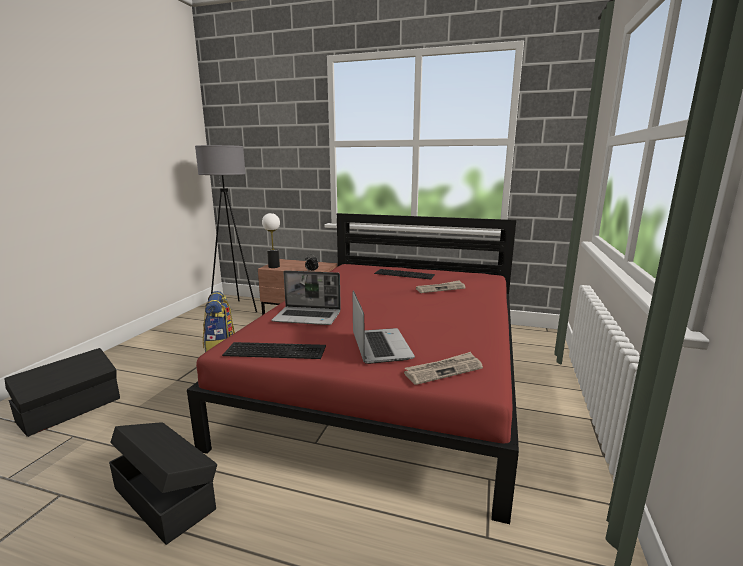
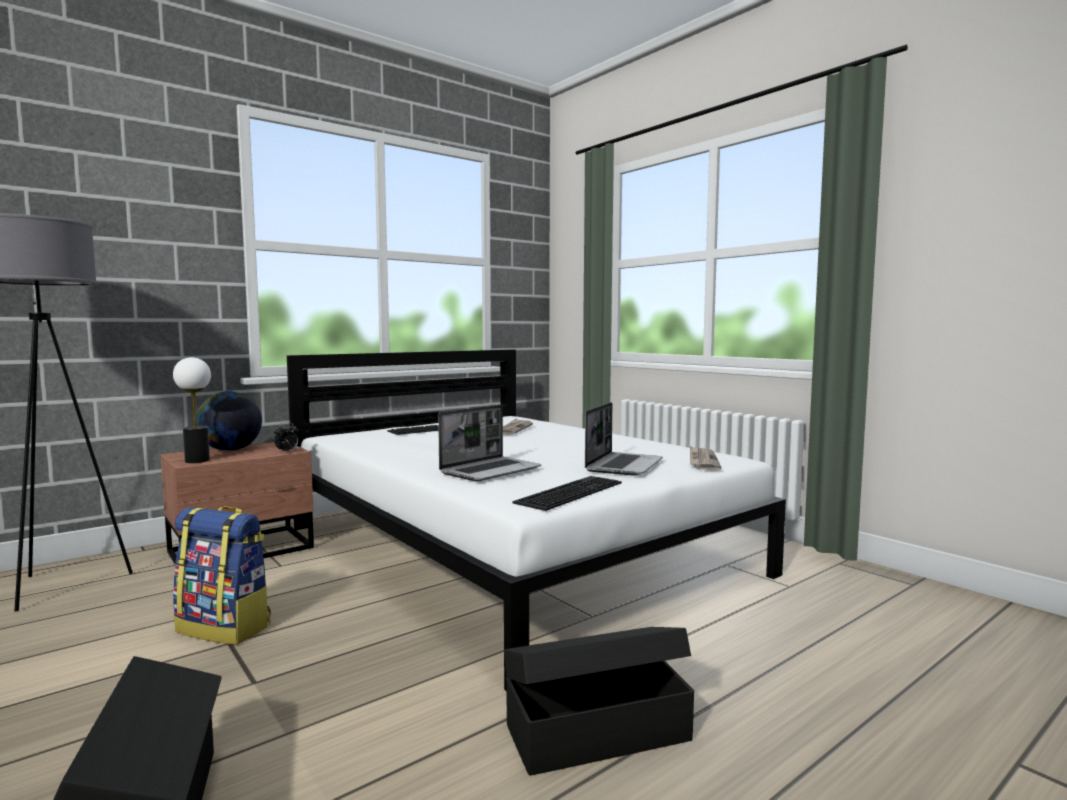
camera: 55 degrees left, 10 degrees down
(301, 263) = (230, 450): none -> globe
(380, 346) = (623, 465): laptop -> laptop turned 90 degrees clockwise
(391, 375) = (513, 549): red bed -> white bed

